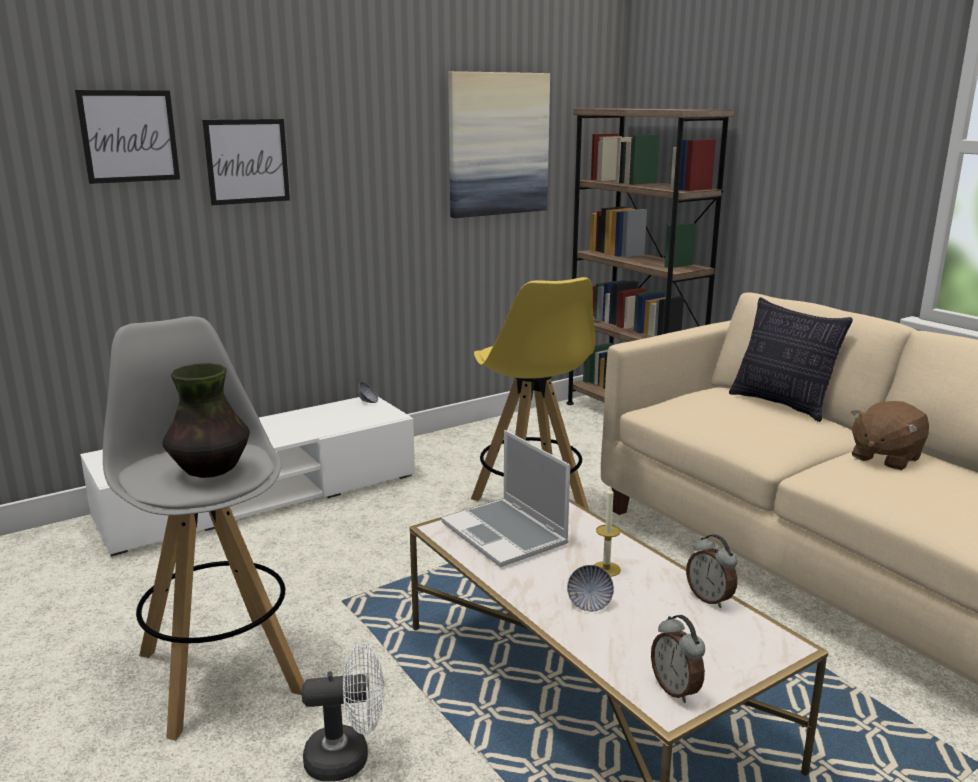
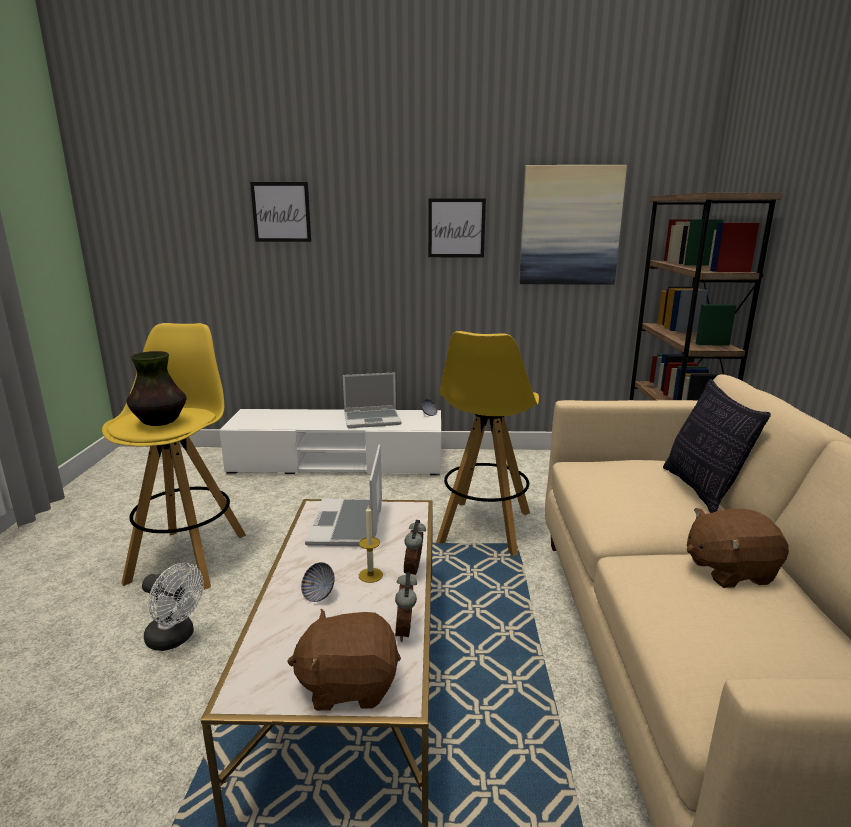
camera: 35 degrees right, 0 degrees up
(220, 670) = (189, 556): grey stool -> yellow stool
(247, 161) = (357, 231): picture -> picture (456, 228)
(307, 423) = (373, 419): none -> laptop
(676, 689) = (266, 686): alarm clock -> alarm clock (415, 571)
(735, 655) = (348, 684): none -> brown plush toy

